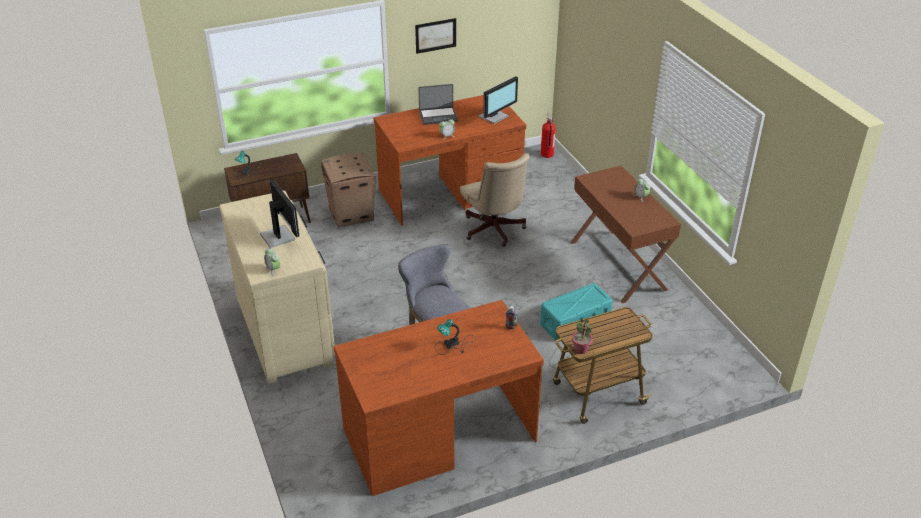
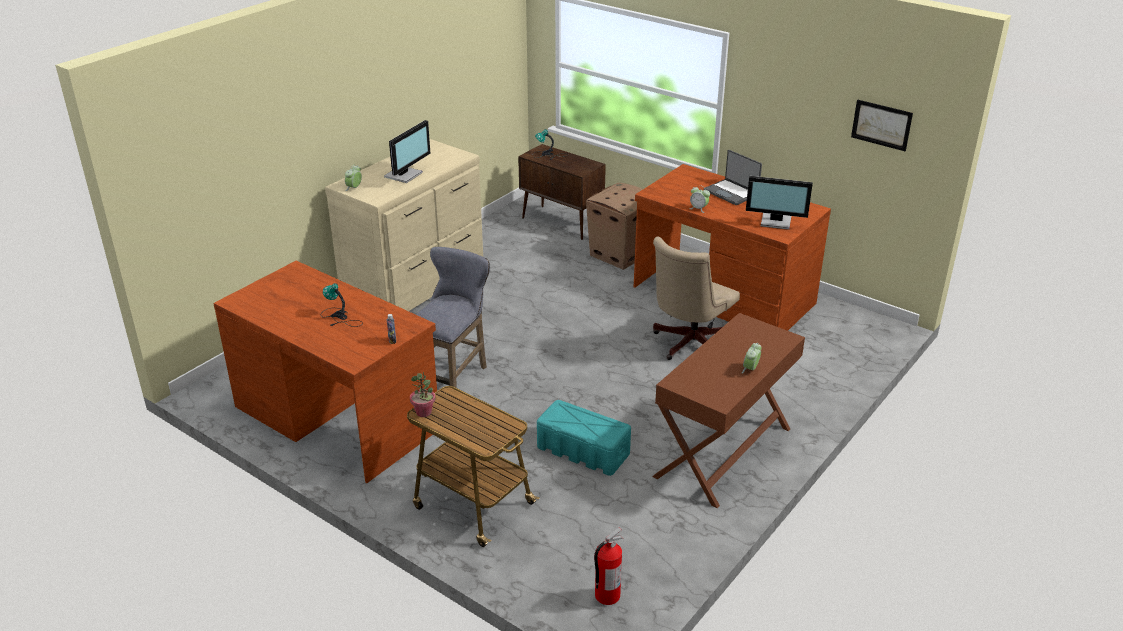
camera: 60 degrees right, 5 degrees down
(435, 35) = (781, 102): picture -> picture (881, 125)
(546, 154) = (884, 332): fire extinguisher -> fire extinguisher (606, 595)

